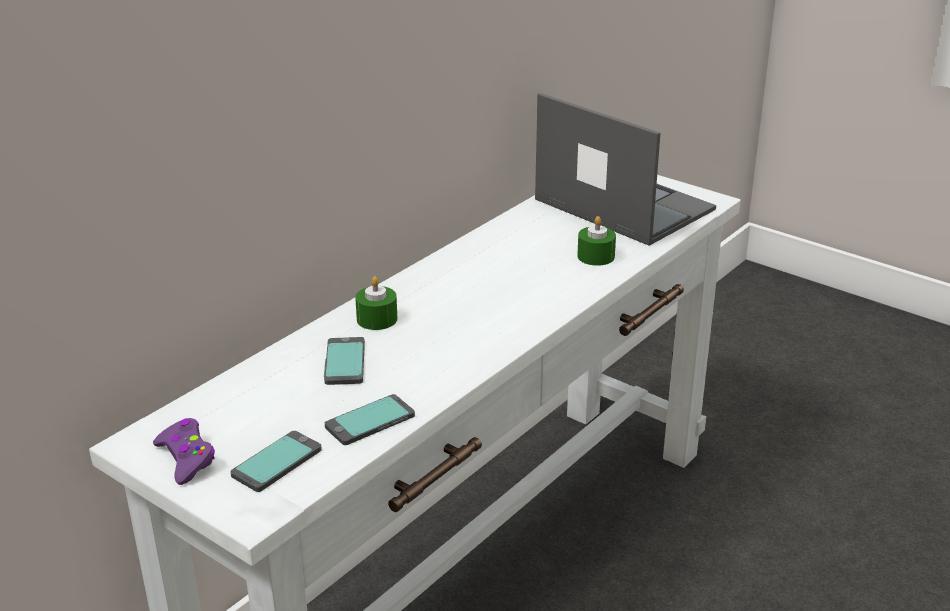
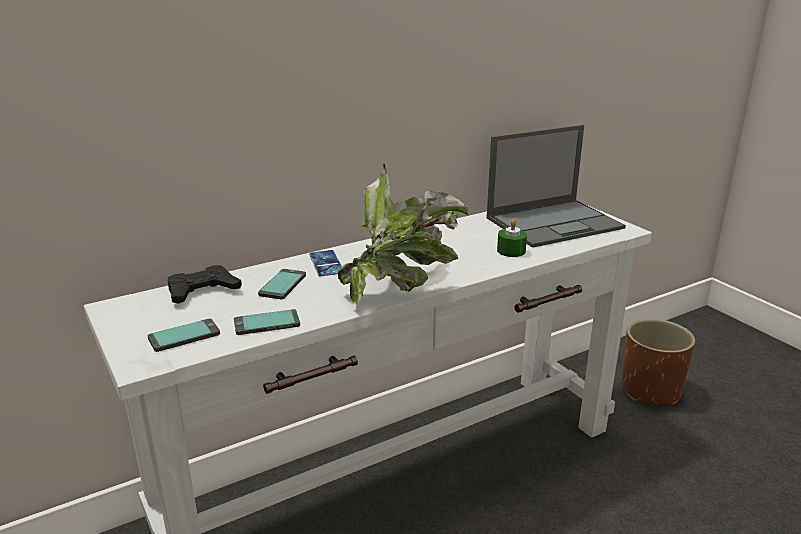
camera: 20 degrees right, 5 degrees down
(186, 458) = (132, 322): purple game controller -> none
(242, 393) = (202, 291): none -> black game controller
(377, 319) = (326, 263): green candle -> phone
(501, 337) = (401, 288): none -> potted plant
(621, 204) = (555, 223): laptop -> laptop turned 90 degrees clockwise
(726, 389) = (651, 390): none -> brown planter

